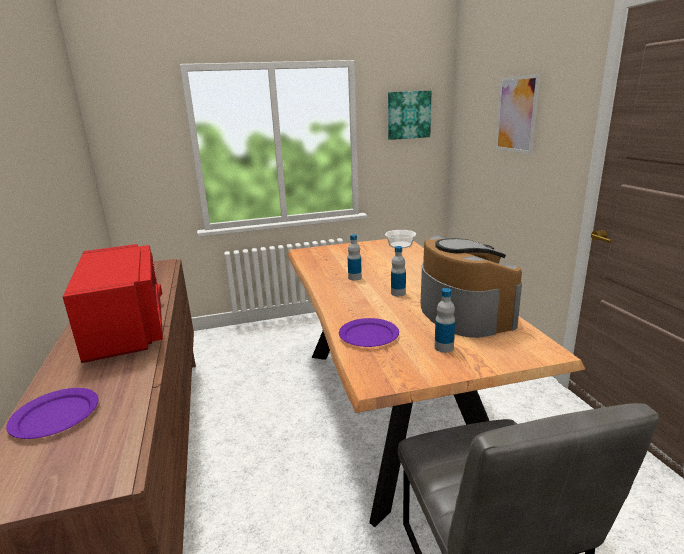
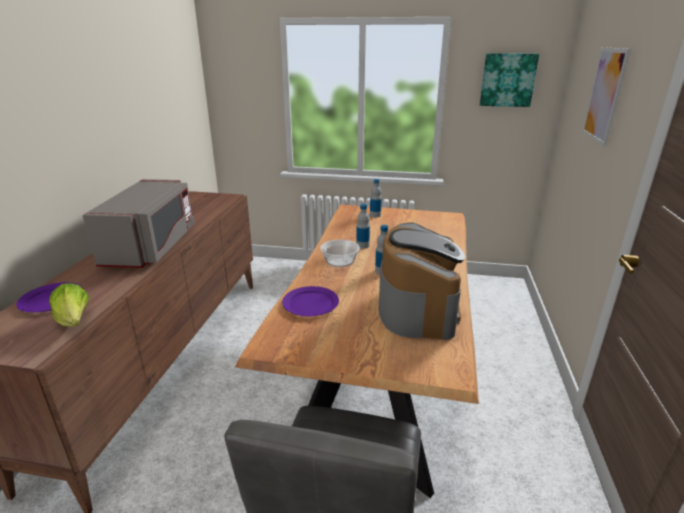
camera: 25 degrees right, 5 degrees up
(123, 427) = (74, 321): none -> lettuce
(127, 328) = (151, 247): red microwave -> grey microwave
(400, 245) = (444, 221): bowl -> bowl (340, 261)
(444, 347) = (358, 335): bottle -> bottle (375, 215)

